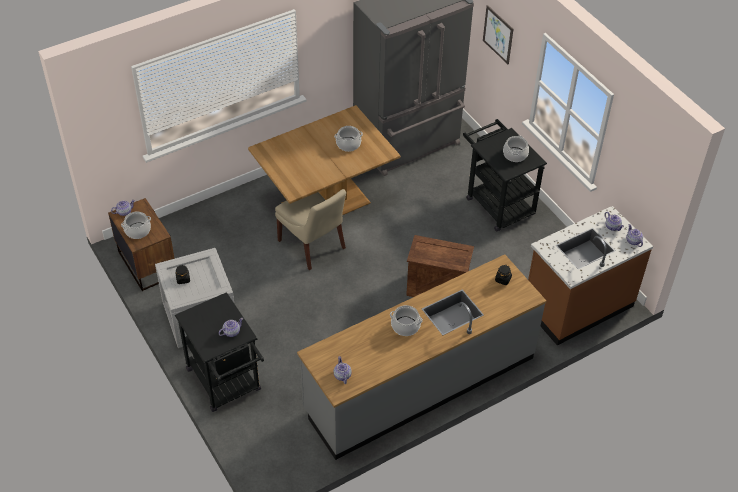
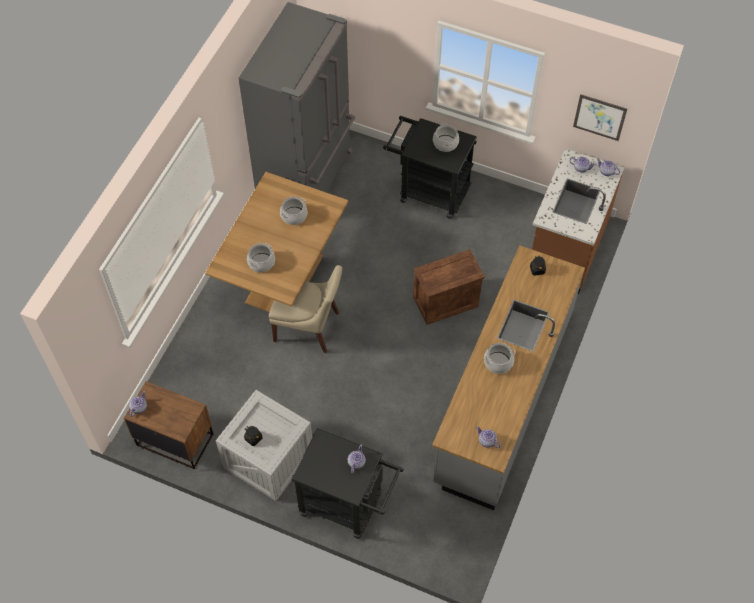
camera: 35 degrees left, 10 degrees up
(138, 231) = (170, 418): cooking pot -> cooking pot (261, 262)
(498, 34) = (370, 37): picture -> picture (599, 117)

